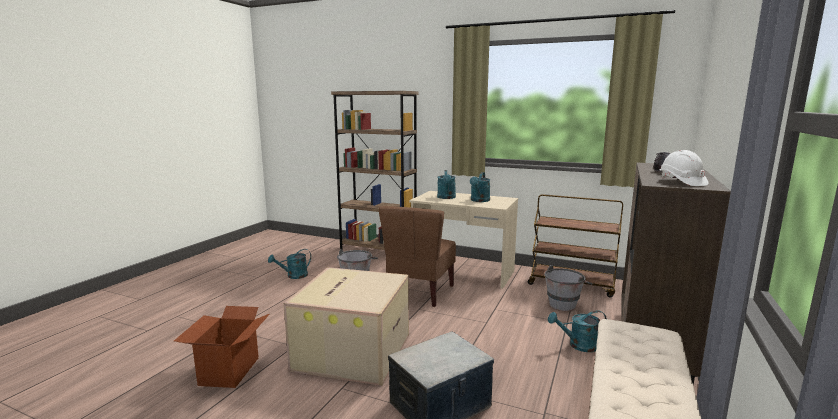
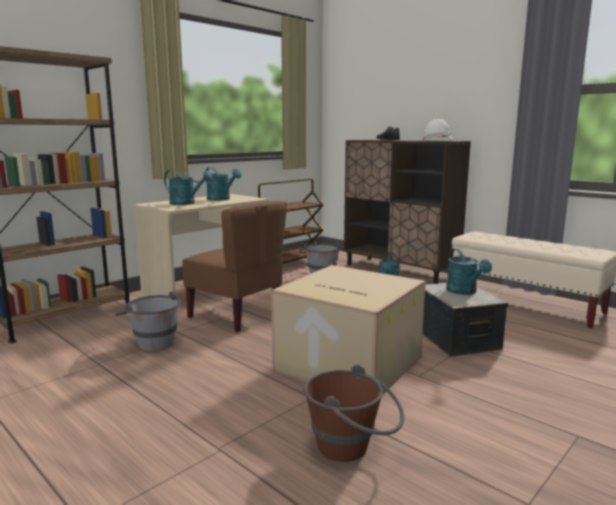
camera: 70 degrees left, 0 degrees up
(228, 371) = (353, 448): cardboard box -> brown bucket
(293, 276) = (57, 386): turquoise watering can -> turquoise watering can (464, 292)

